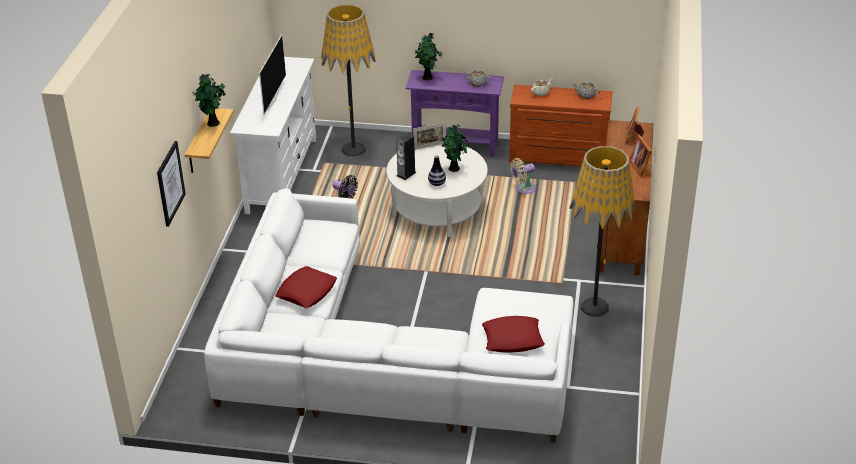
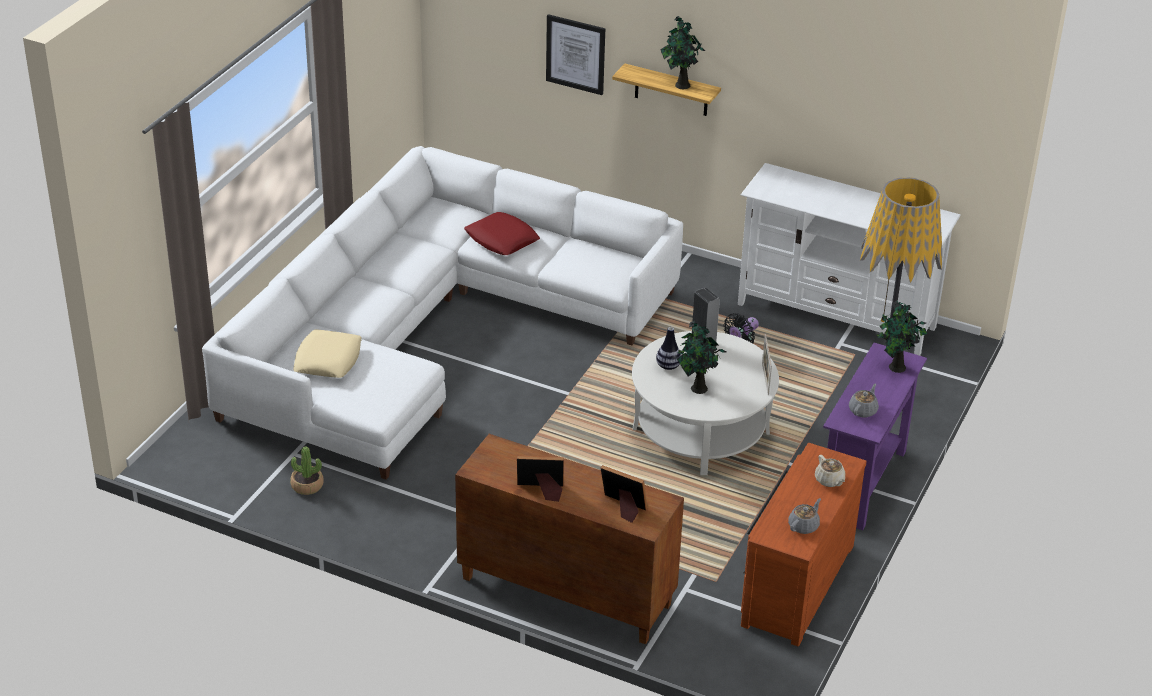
camera: 105 degrees right, 0 degrees up
(272, 100) = (833, 200): television -> none
(512, 339) = (328, 360): red pillow -> beige pillow
(523, 189) = (719, 523): beige fan -> none
(595, 307) = (420, 517): floor lamp -> none
(597, 369) = (307, 485): none -> potted plant

